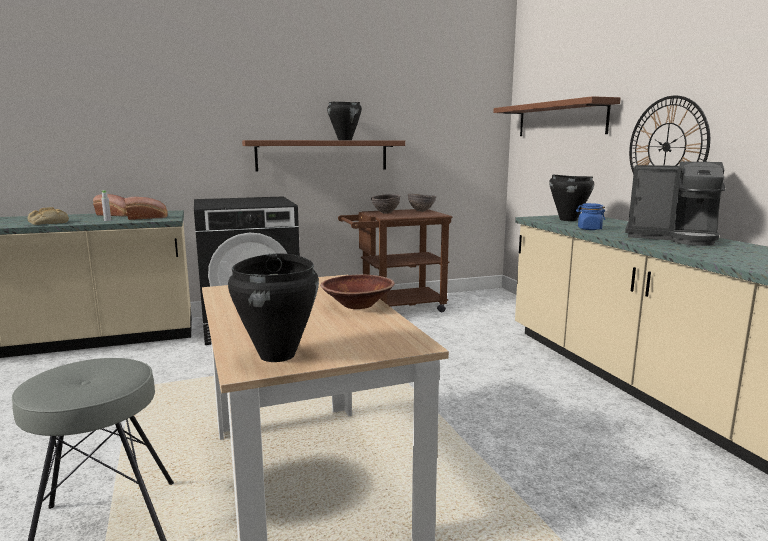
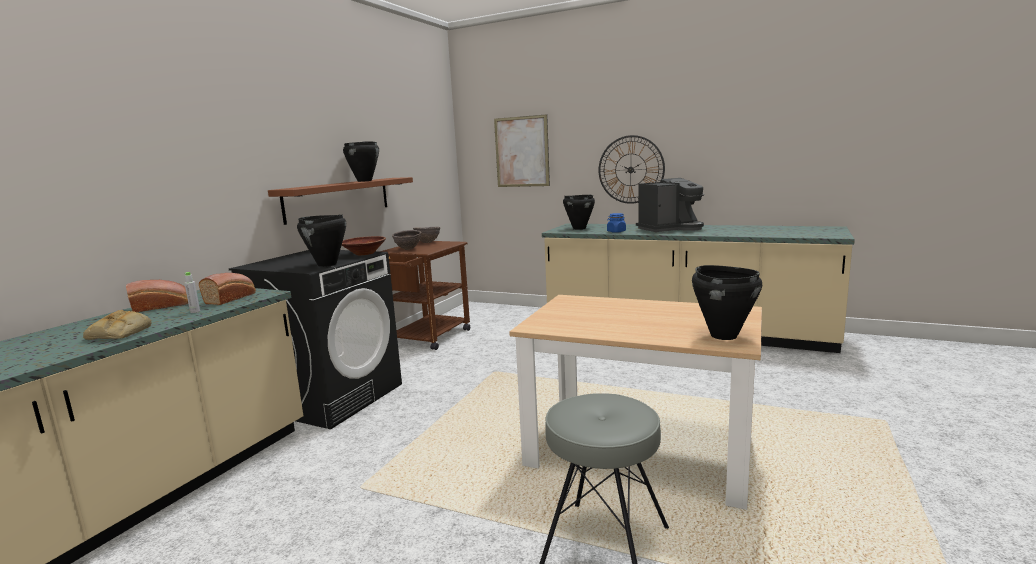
camera: 45 degrees left, 0 degrees up
(228, 206) = (327, 264): none -> black cooking pot
(358, 305) = (645, 305): brown bowl -> brown bowl (364, 253)
(560, 119) = (521, 152): brown shelf -> picture

